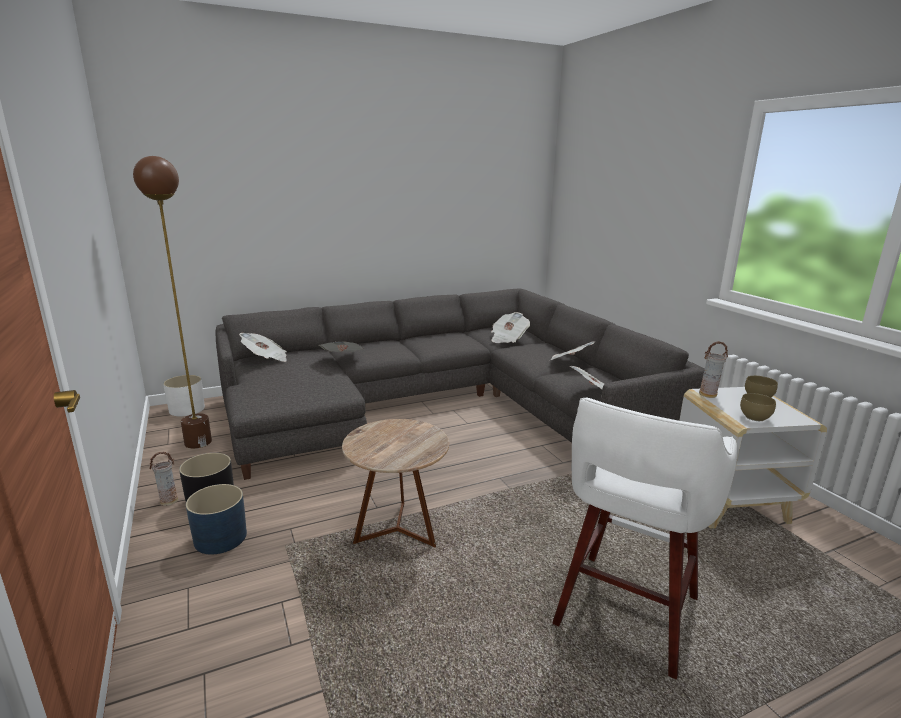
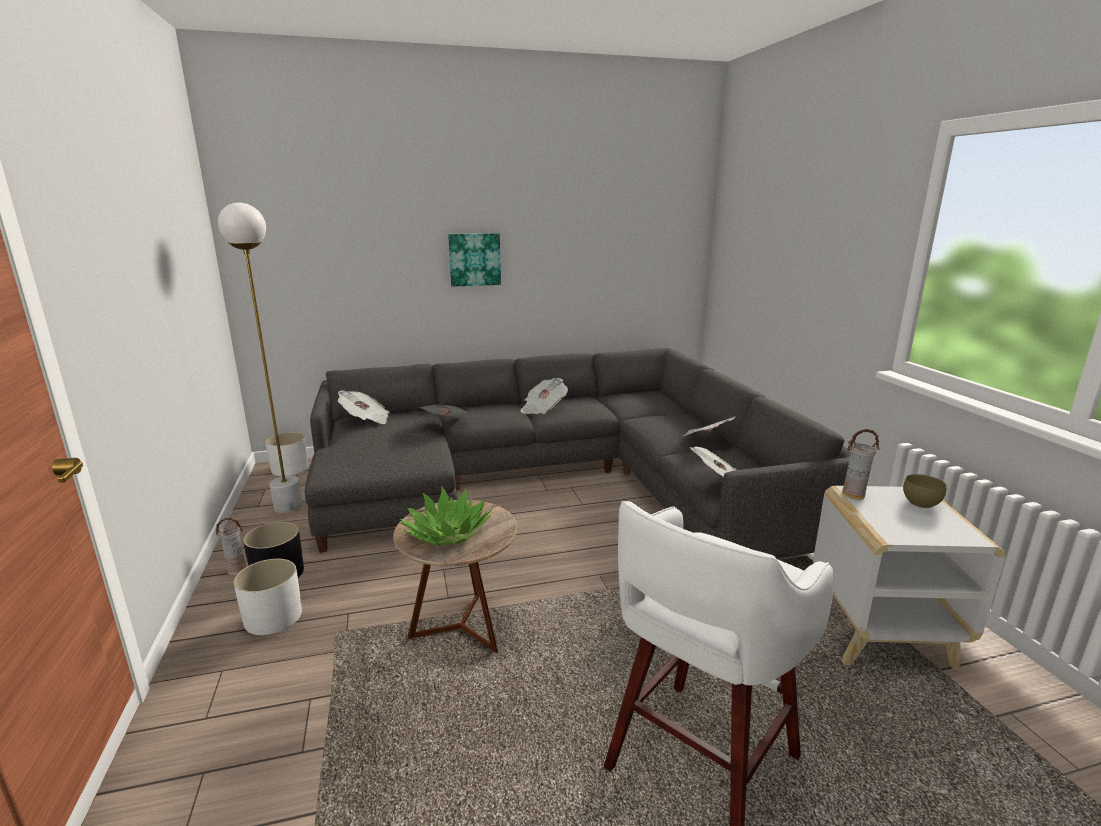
camera: 10 degrees right, 0 degrees up
(198, 442) = (288, 506): brown floor lamp -> white floor lamp
(220, 538) = (273, 617): blue planter -> white planter
(354, 212) = (474, 259): none -> picture
(391, 447) = (447, 534): none -> potted plant
(508, 338) = (643, 407): newspaper -> newspaper (543, 409)
(755, 417) = (905, 530): brown bowl -> none

